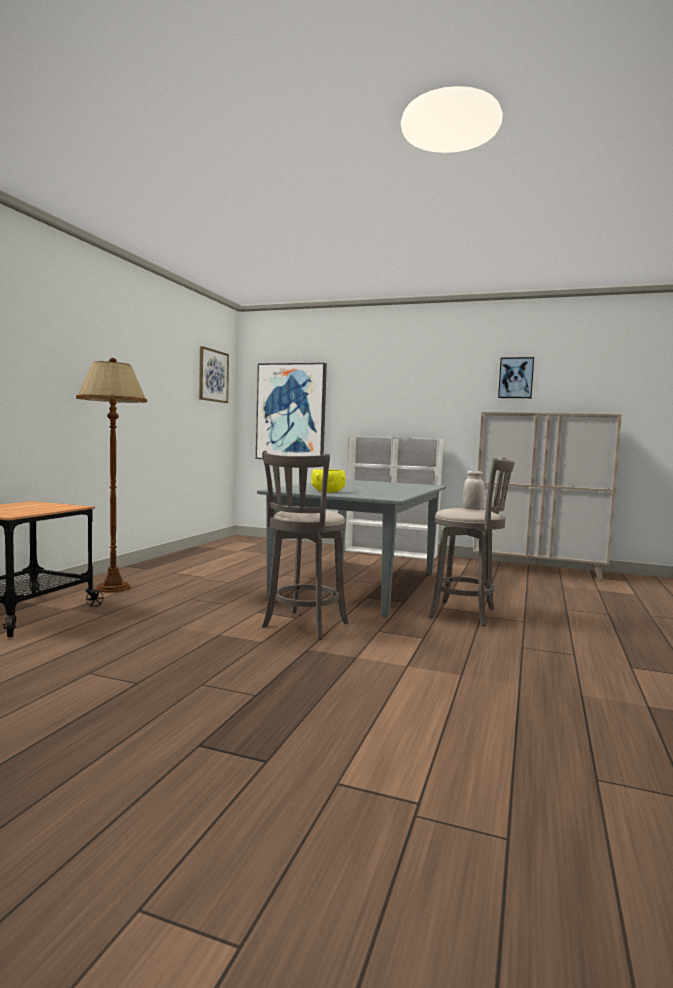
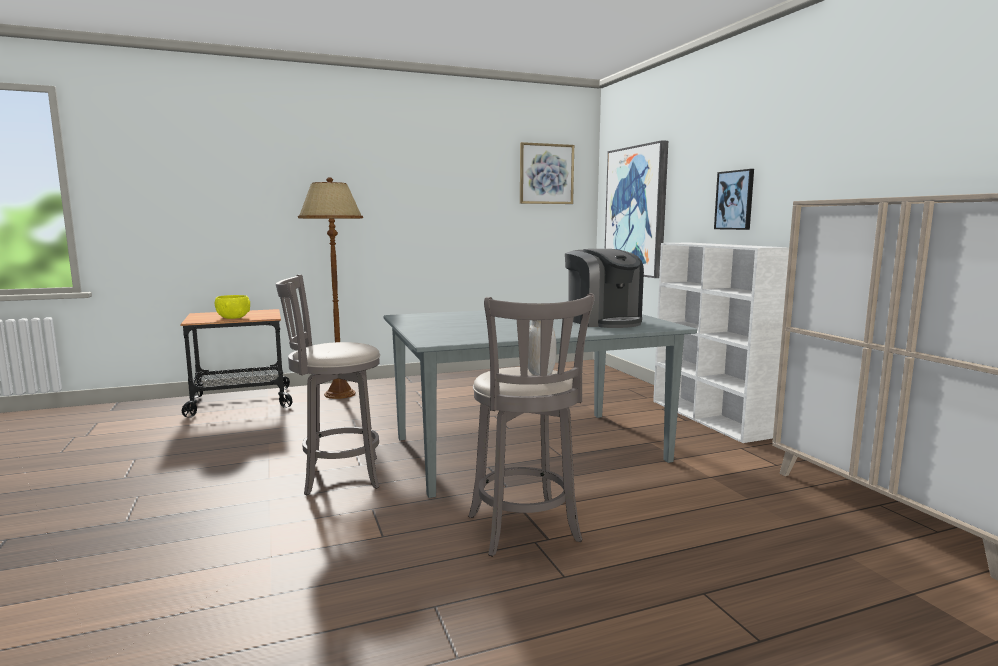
camera: 50 degrees right, 5 degrees up
(327, 492) = (430, 324): yellow bowl -> yellow bowl (233, 317)
(394, 485) = (603, 321): none -> coffee machine
(516, 378) = (916, 125): picture -> picture (735, 200)

